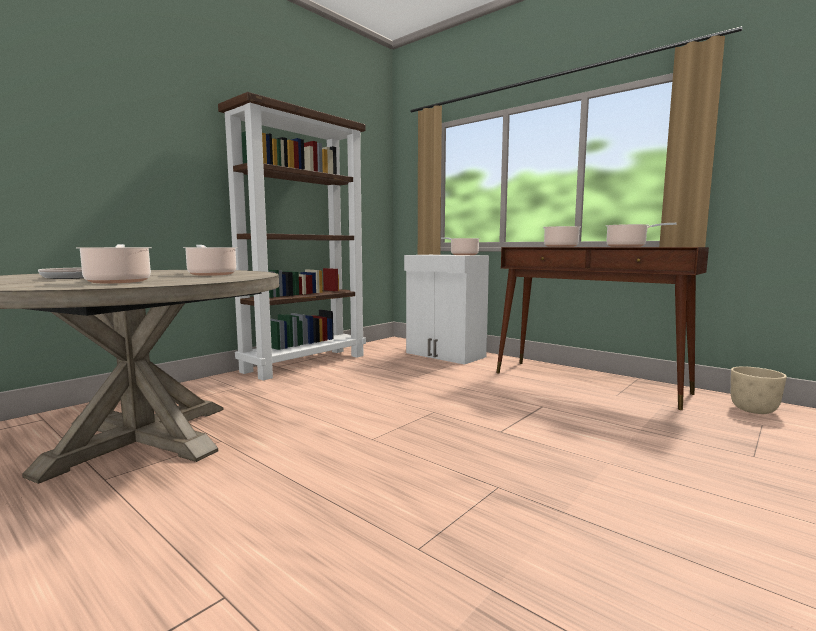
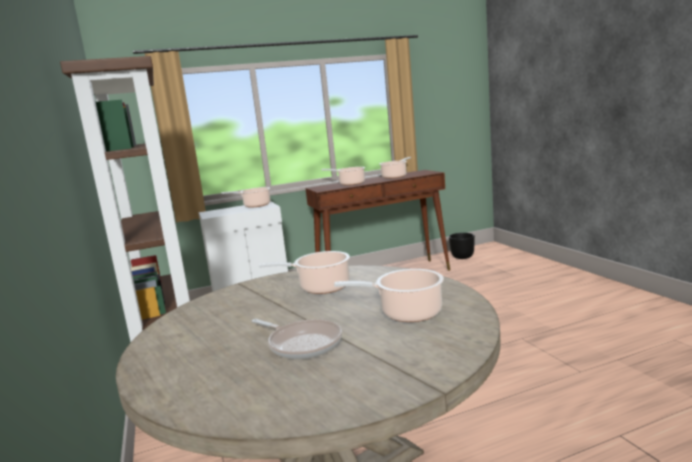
camera: 60 degrees left, 5 degrees up
(752, 410) = (462, 257): beige planter -> black planter

